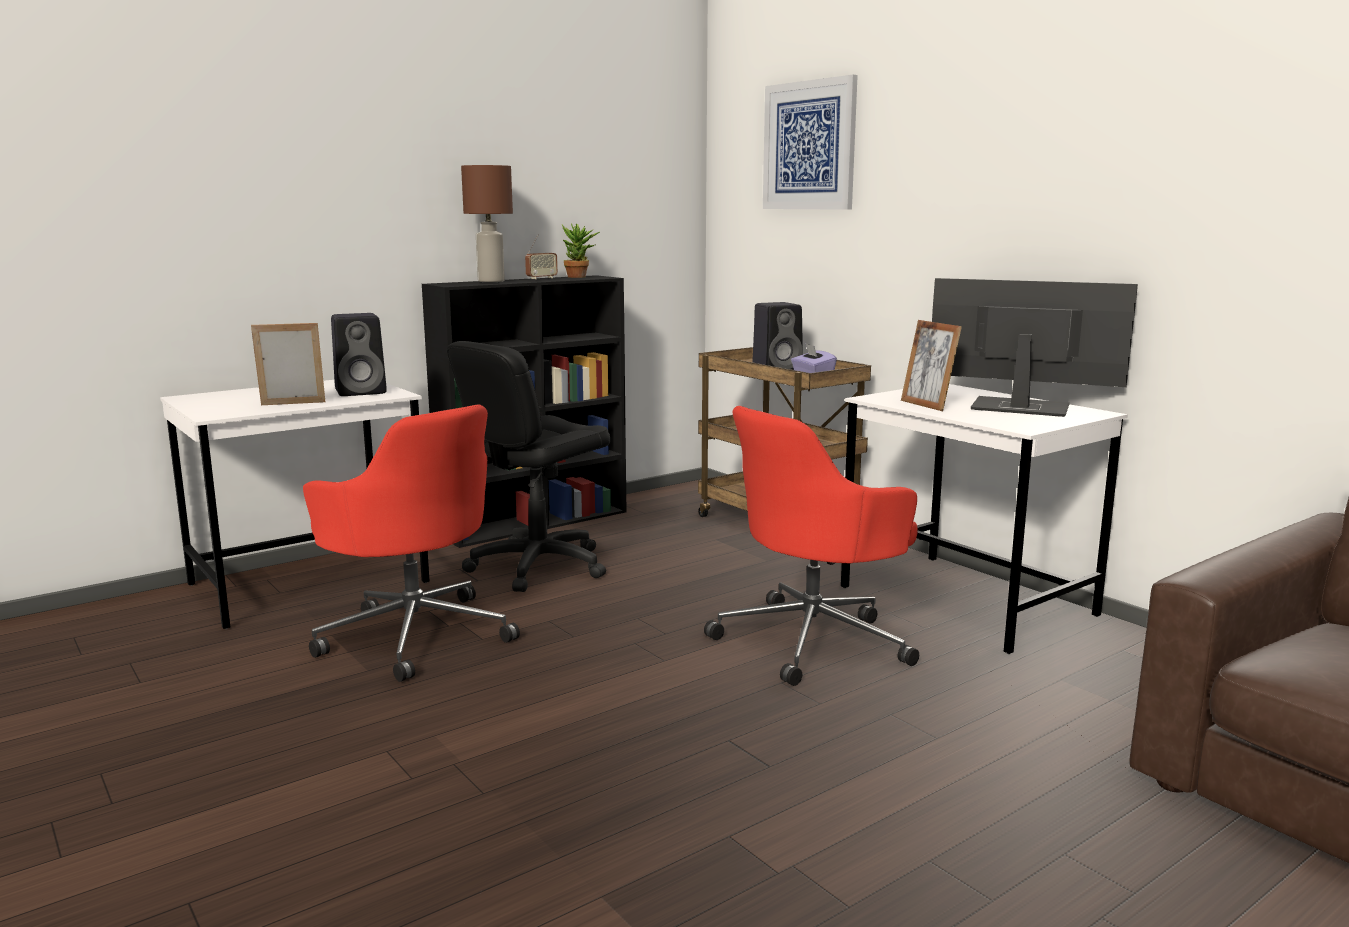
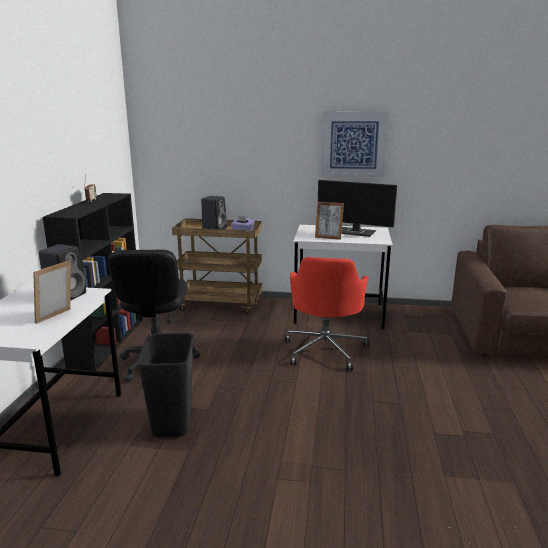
camera: 45 degrees left, 5 degrees up
(415, 634) = (173, 423): red office chair -> black trash can
(490, 281) = (77, 208): brown table lamp -> none
(580, 277) = (105, 196): potted plant -> none
(809, 146) = (207, 115): picture -> picture (353, 144)
(1017, 408) = (356, 232): monitor -> monitor turned 135 degrees counterclockwise

